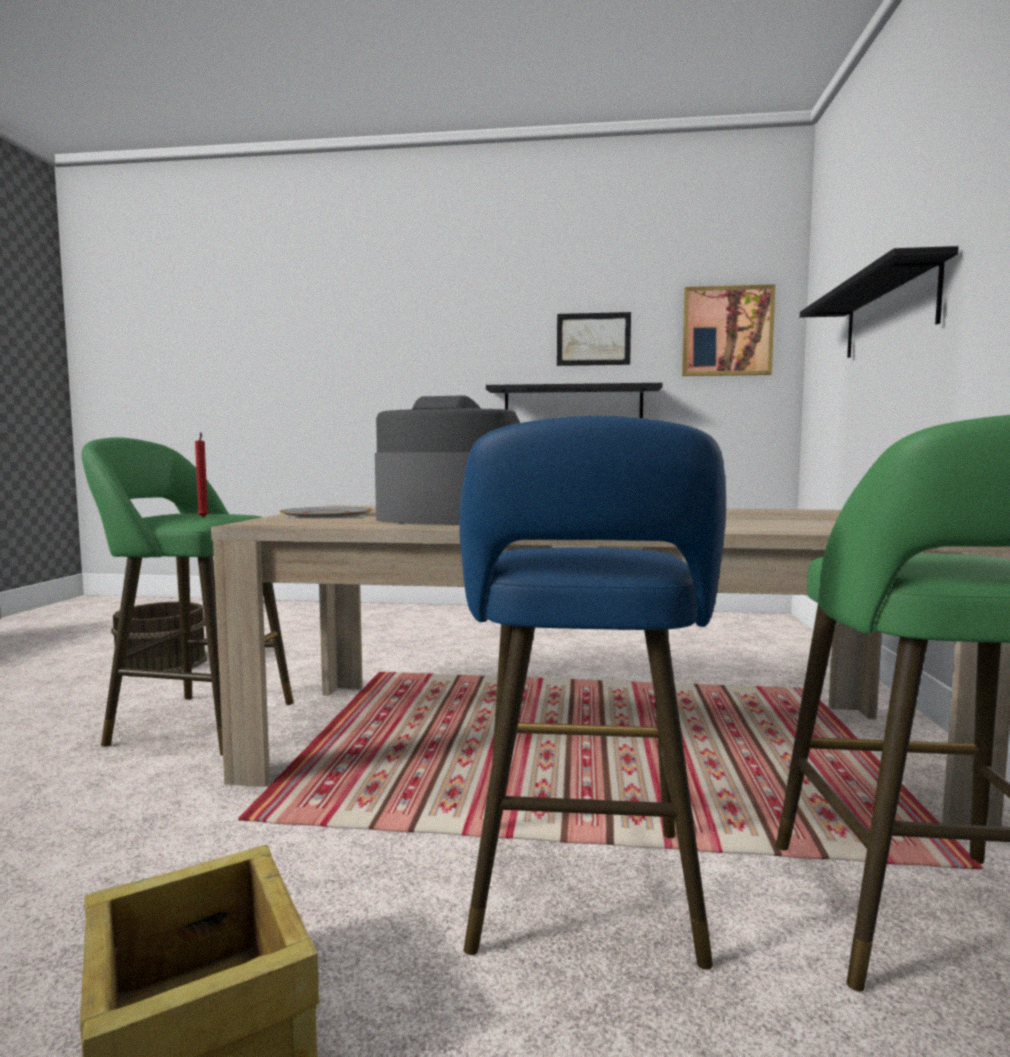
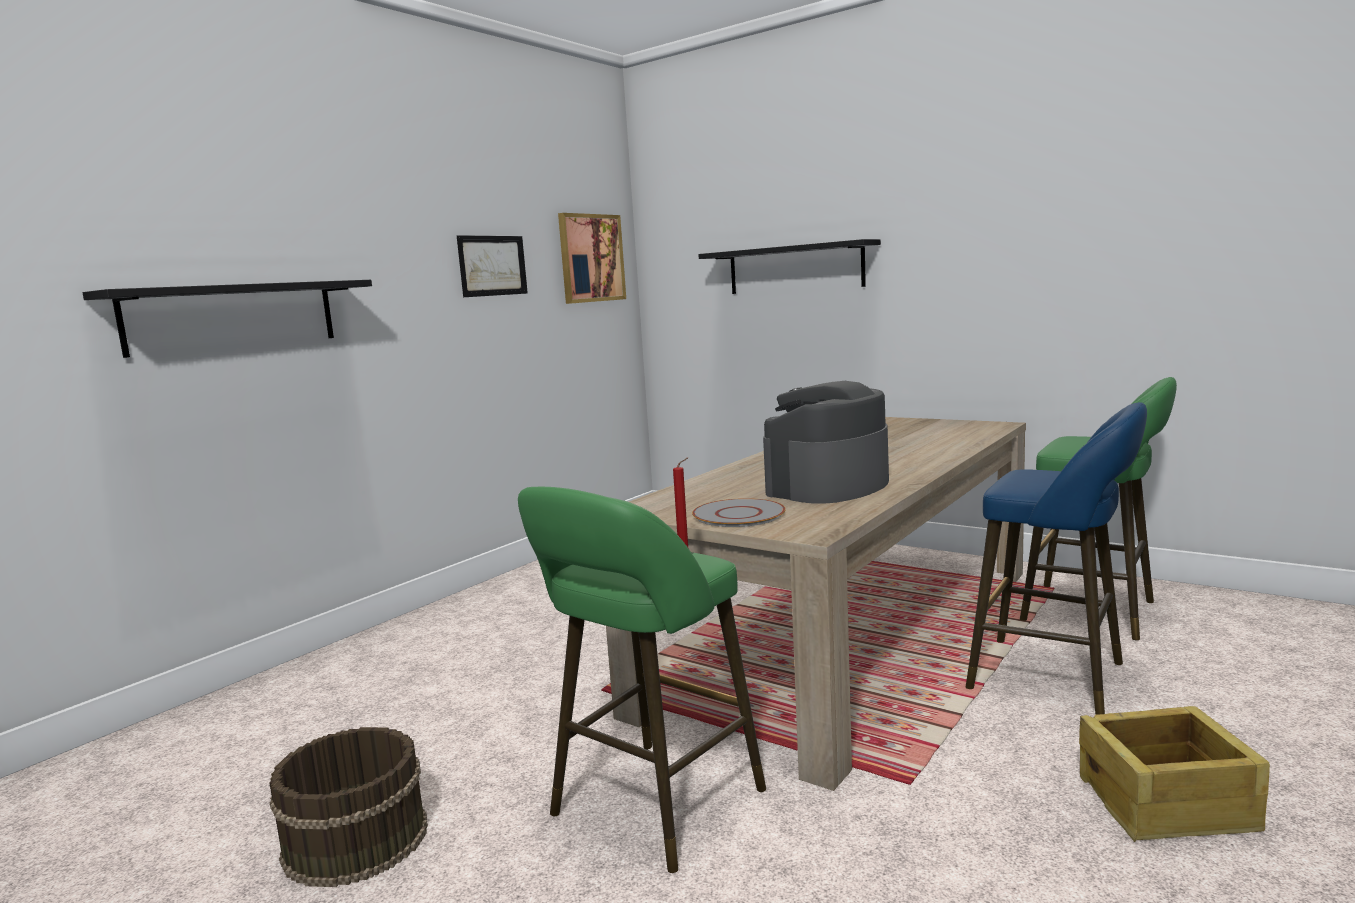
camera: 60 degrees left, 5 degrees up
(573, 407) = (483, 344): black shelf -> black shelf (233, 316)

